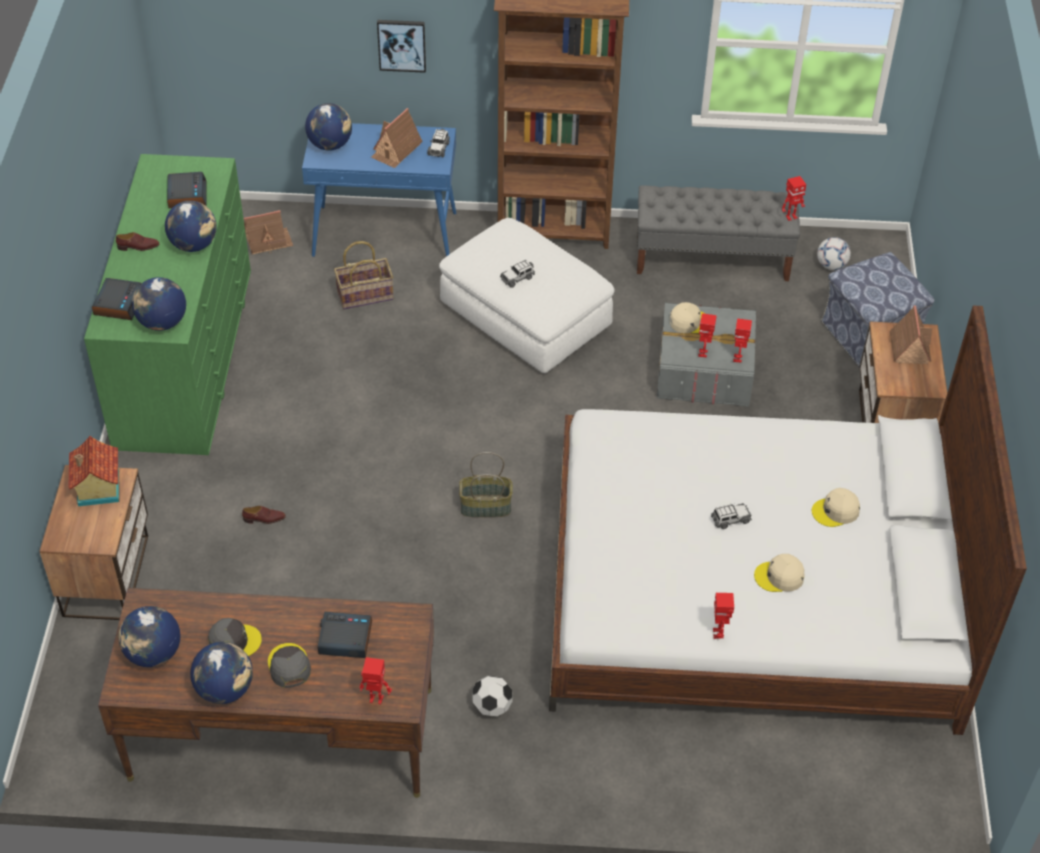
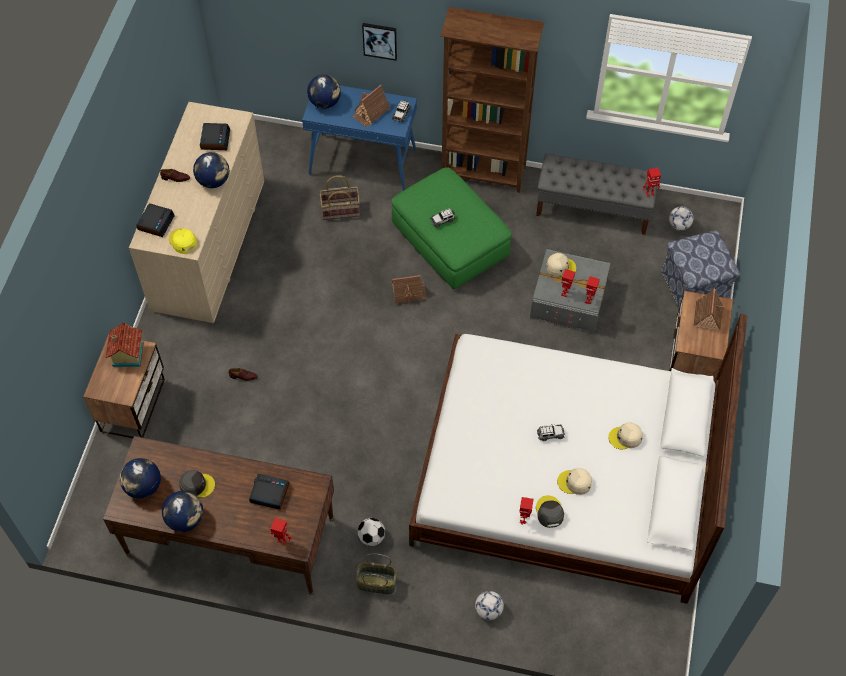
camera: 10 degrees right, 10 degrees up
(162, 322) = (183, 241): globe -> yellow cap
(184, 356) = (209, 244): green dresser -> beige dresser
(268, 241) = (280, 158): toy house -> toy house (408, 292)
(288, 666) = (229, 508): grey cap -> grey cap (549, 512)
(485, 507) = (394, 387): basket -> basket (376, 583)
(525, 316) = (450, 240): white ottoman -> green ottoman
(683, 782) = (488, 610): none -> football

